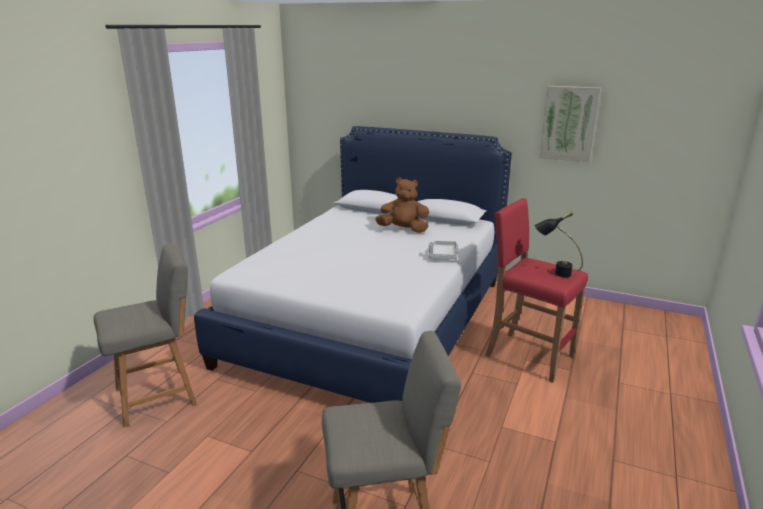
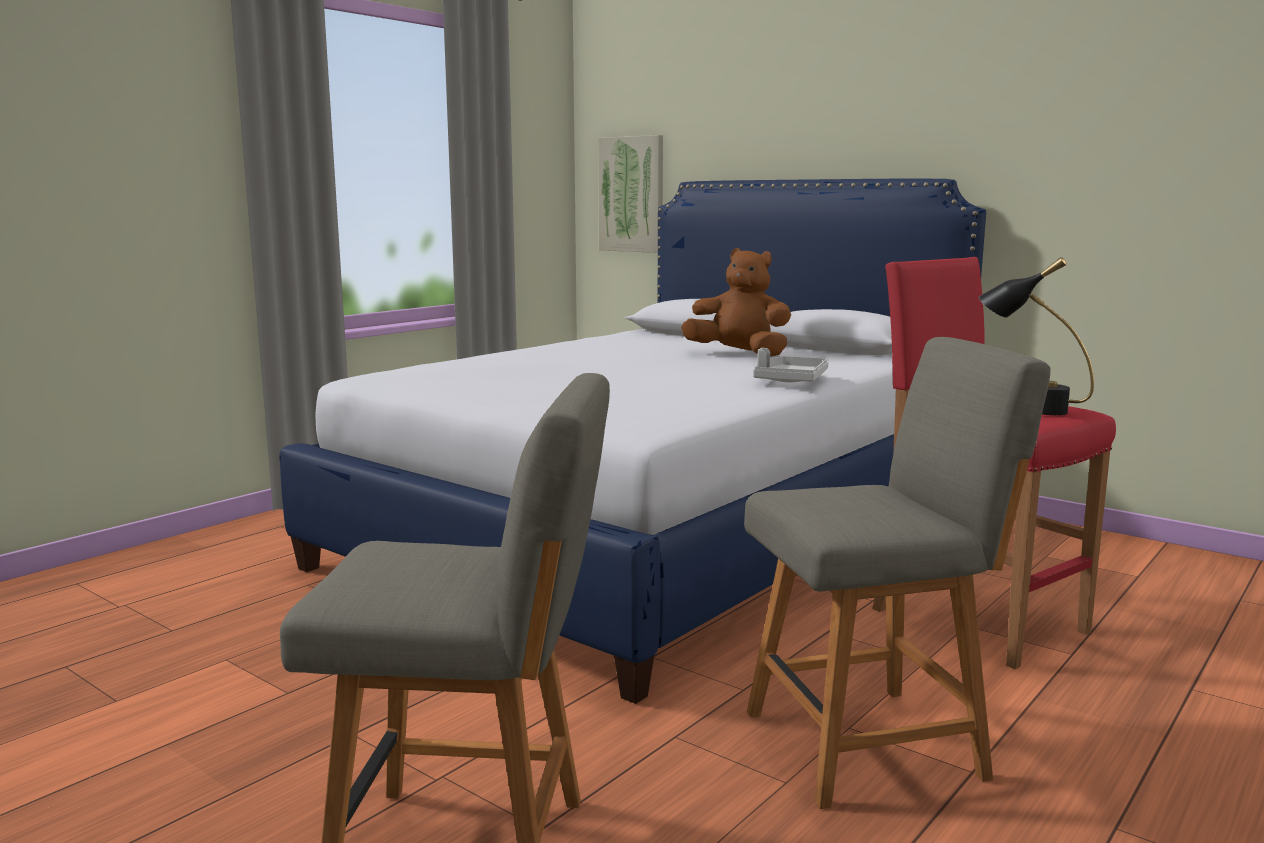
camera: 15 degrees right, 10 degrees down
(159, 395) = (189, 594): grey chair -> grey chair (871, 743)
(569, 123) = (1113, 141): picture -> picture (632, 194)

